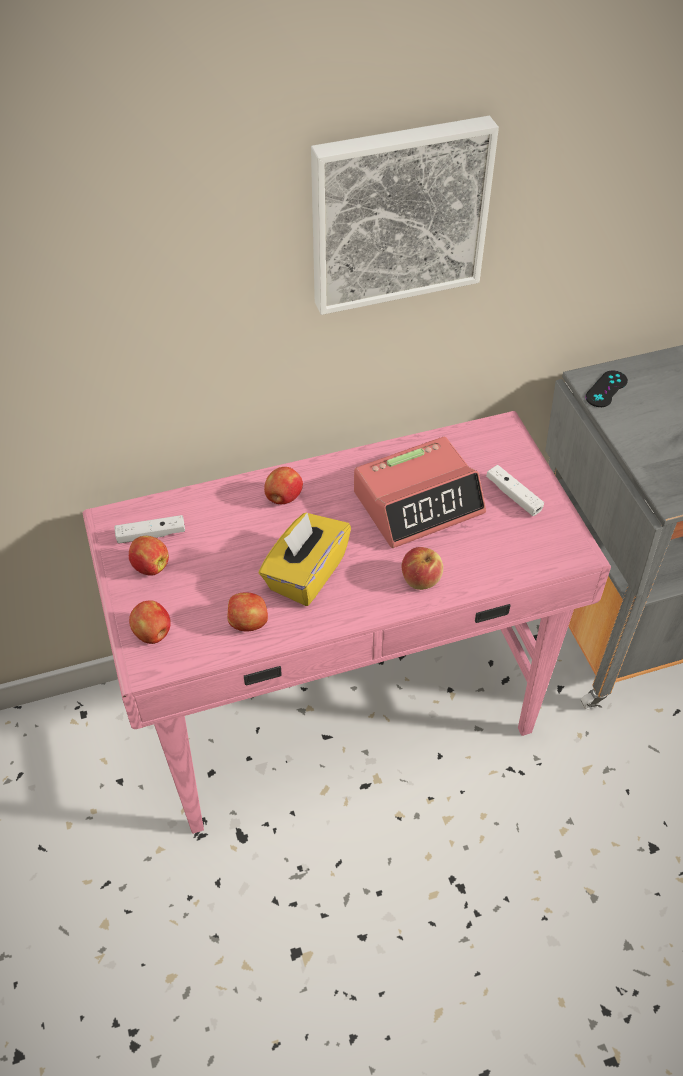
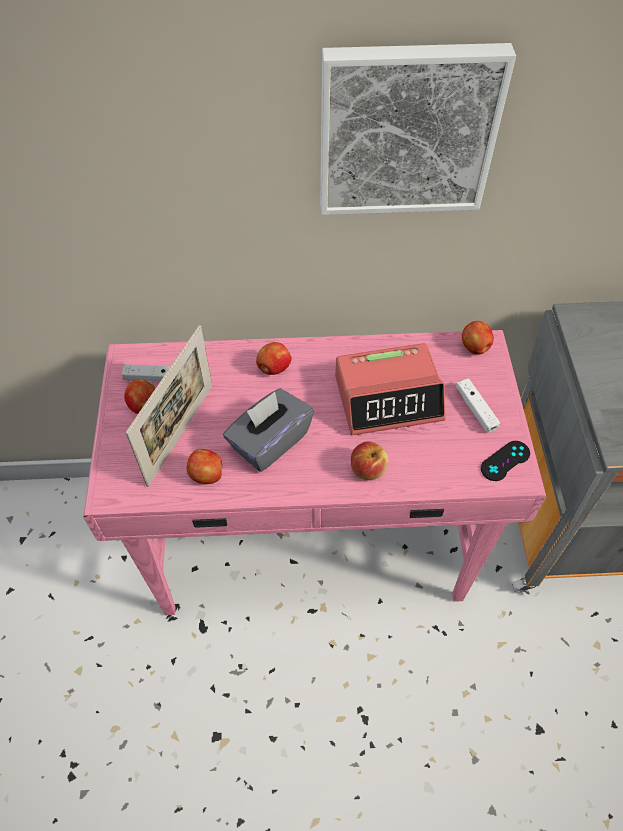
camera: 15 degrees right, 5 degrees up
(153, 633) = (126, 466): apple -> apple (475, 347)
(203, 586) = (180, 433): none -> picture frame
(305, 574) = (269, 441): yellow tissue box -> grey tissue box
(606, 389) = (589, 328): black game controller -> black game controller (505, 461)

